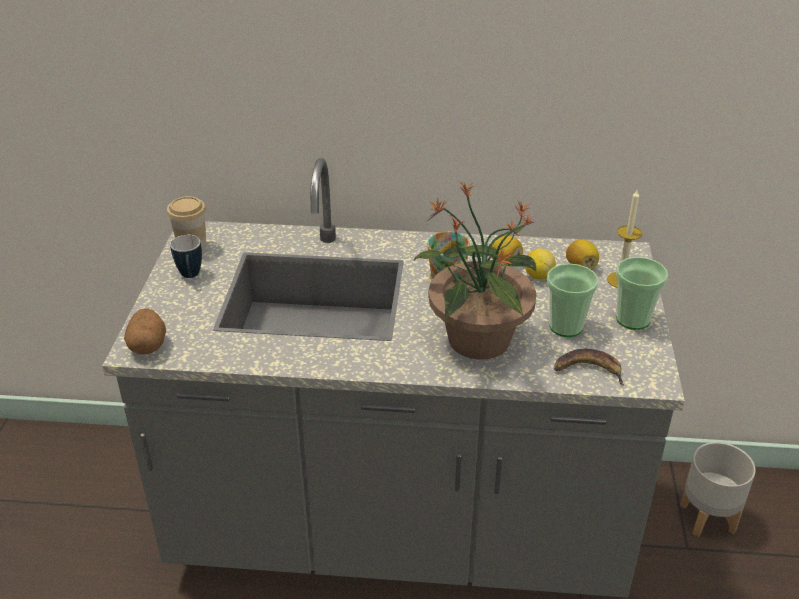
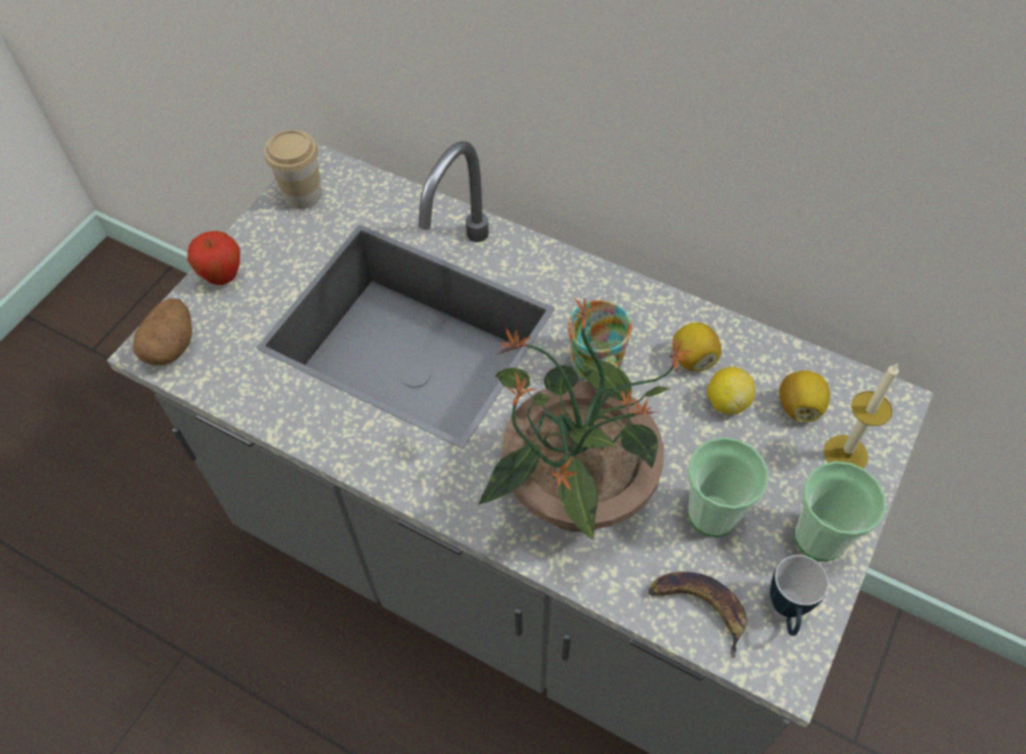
camera: 25 degrees right, 20 degrees up
(162, 301) = (223, 276): none -> apple
(190, 277) = (275, 247): mug -> mug (786, 612)
(706, 517) = (903, 709): grey planter -> none

